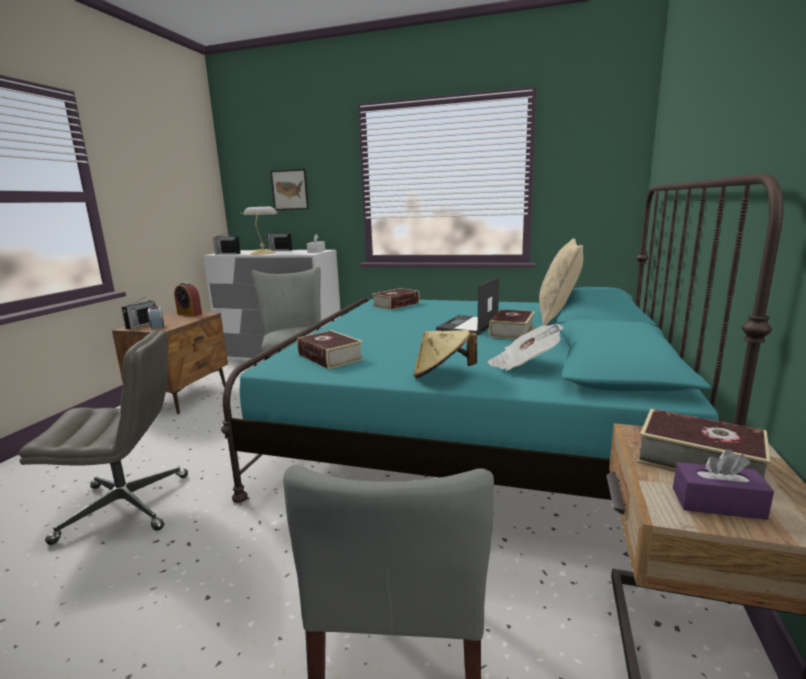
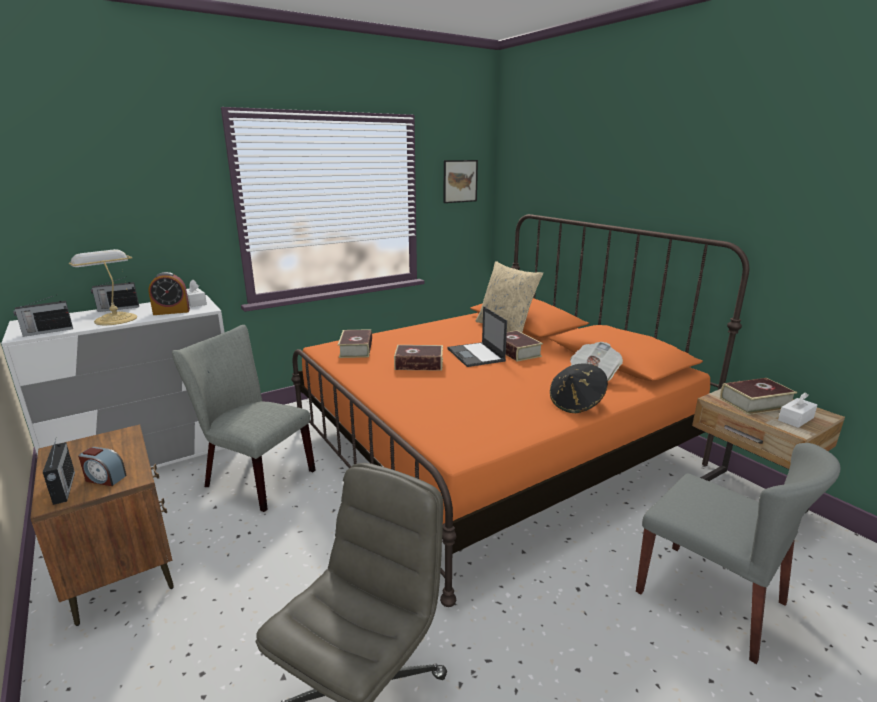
camera: 50 degrees left, 5 degrees up
(189, 314) = (90, 443): alarm clock -> alarm clock (171, 312)
(290, 190) = (117, 219): picture -> picture (460, 181)
(330, 357) = (472, 423): book -> book (419, 364)
(442, 374) = (576, 404): beige hat -> black hat
(475, 431) = (490, 443): turquoise bed -> orange bed
(717, 503) = (795, 419): purple tissue box -> white tissue box

